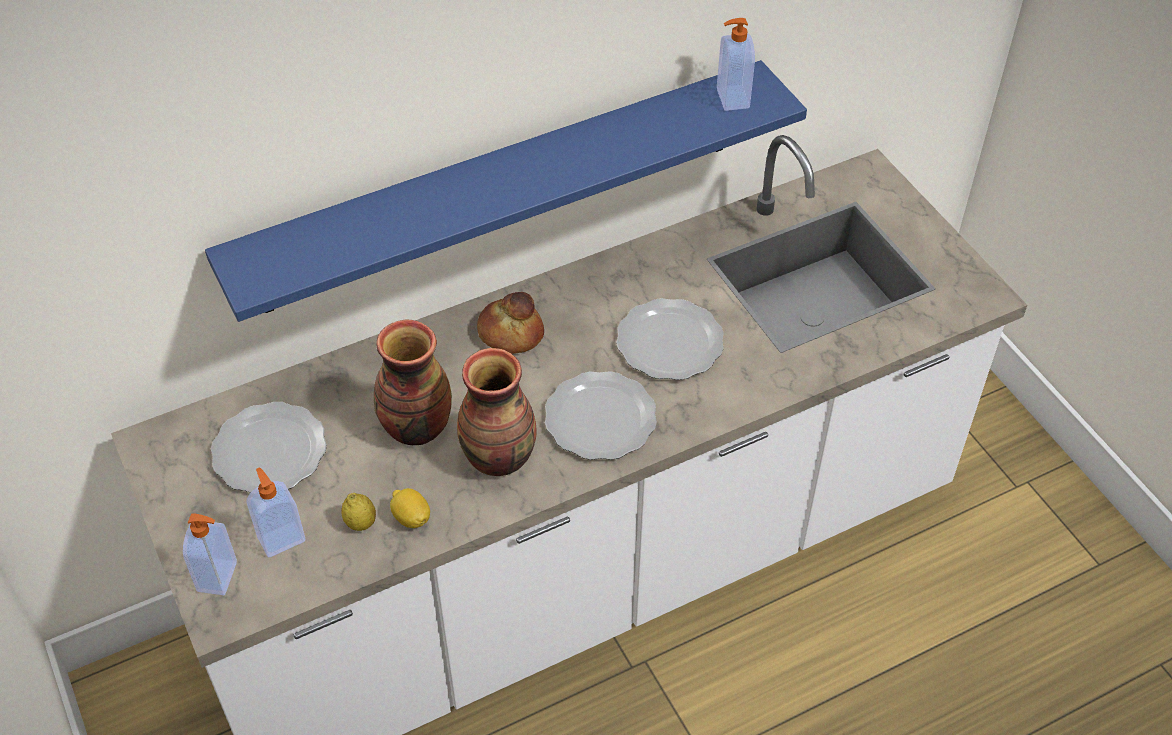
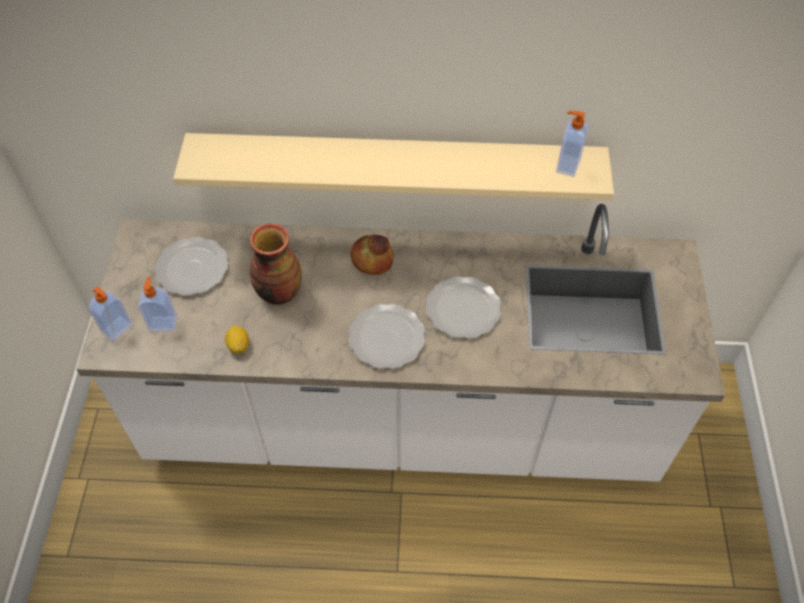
camera: 30 degrees right, 5 degrees up
(360, 523) = (210, 335): lemon -> none
(500, 458) = (312, 334): vase -> none
(502, 187) = (395, 165): blue shelf -> beige shelf

